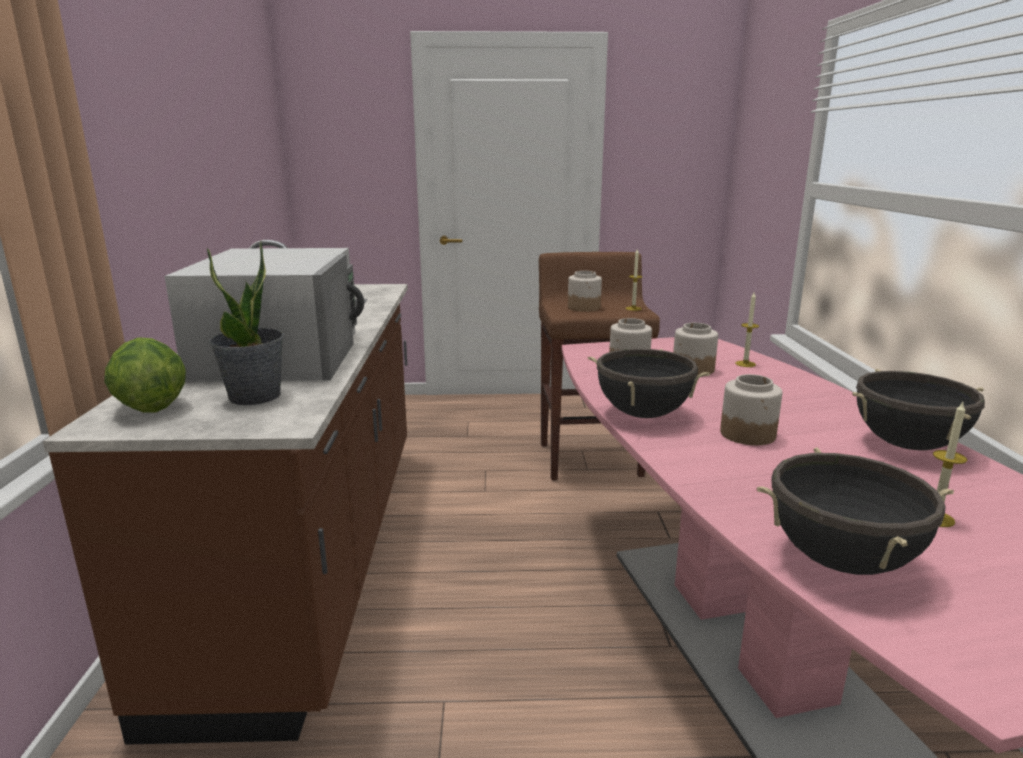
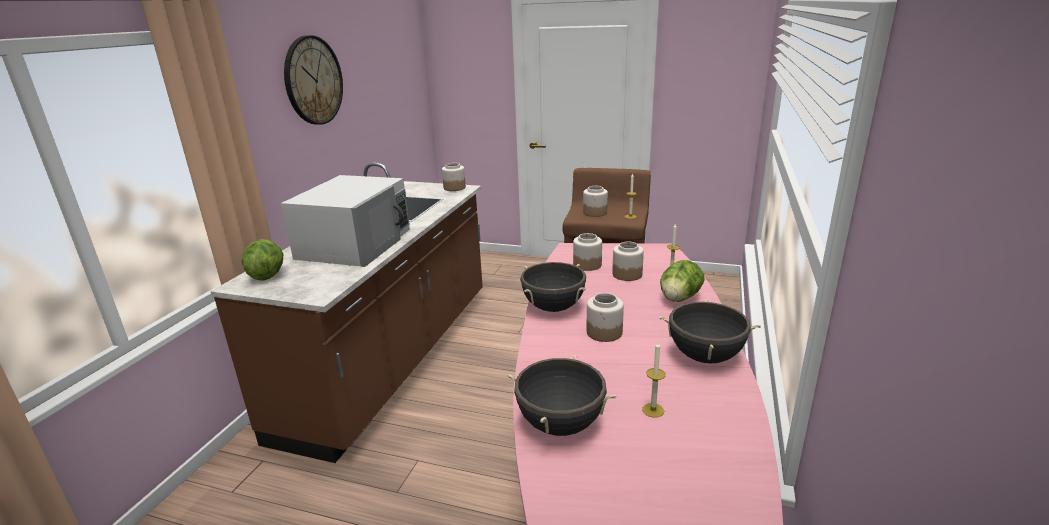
camera: 20 degrees right, 5 degrees up
(159, 103) = (313, 81): none -> wall clock
(255, 396) = (319, 274): potted plant -> none
(370, 287) = (454, 188): none -> jar
(790, 387) = (679, 299): none -> lettuce

